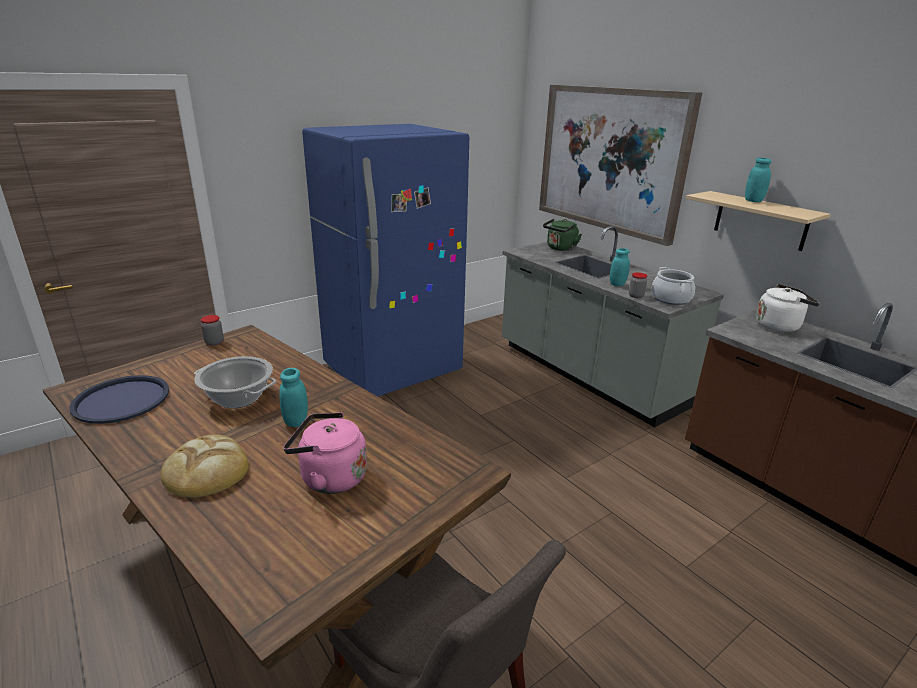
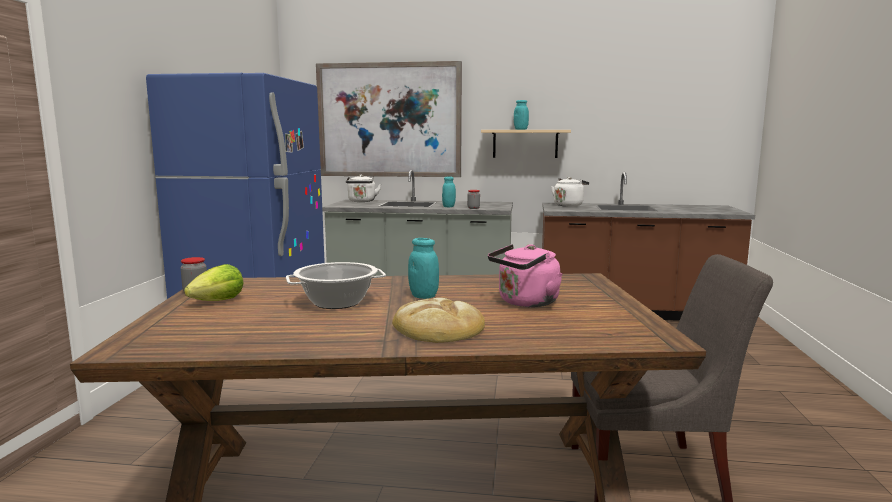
camera: 45 degrees left, 15 degrees down
(122, 400) = (217, 335): blue tray -> none
(199, 360) = (218, 301): none -> lettuce
(560, 248) = (362, 201): green kettle -> white kettle
(670, 299) = (494, 206): cooking pot -> none

